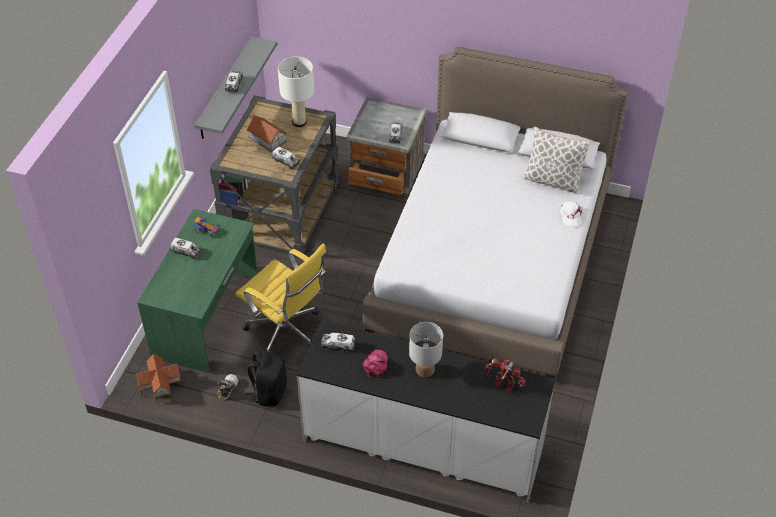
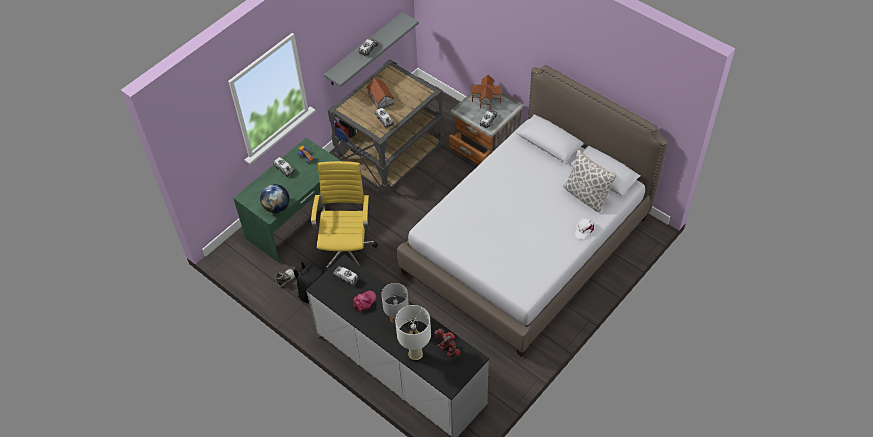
camera: 25 degrees right, 5 degrees up
(161, 386) = (242, 261): toy house -> toy house (487, 99)
(200, 296) = (277, 207): none -> globe
(287, 332) = (347, 250): yellow office chair -> yellow office chair turned 150 degrees counterclockwise
(299, 122) = (411, 91): white table lamp -> white table lamp (415, 355)

